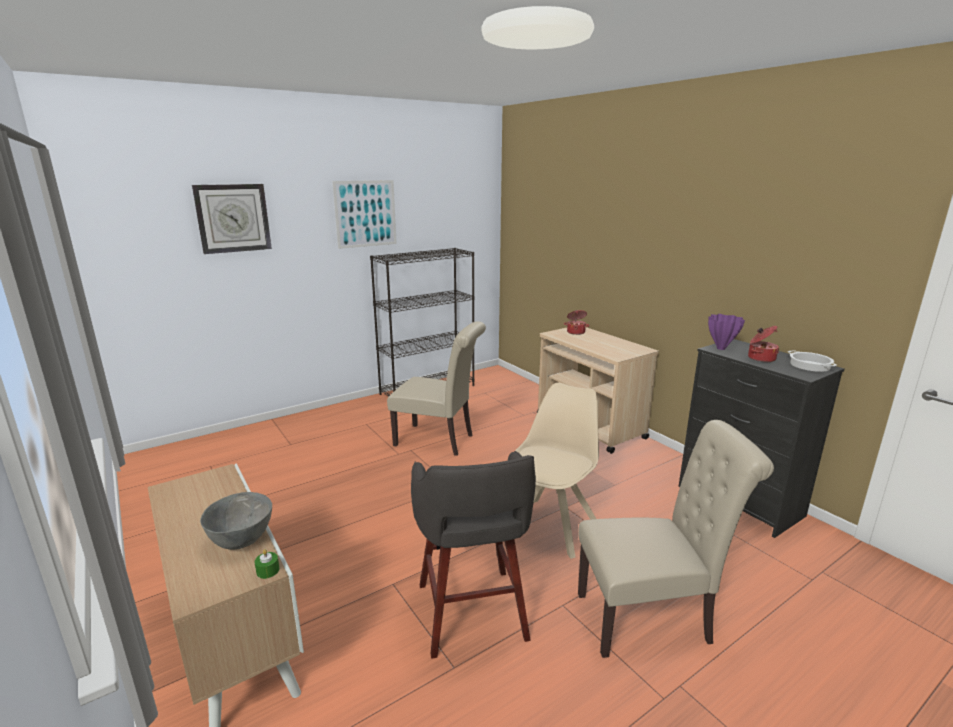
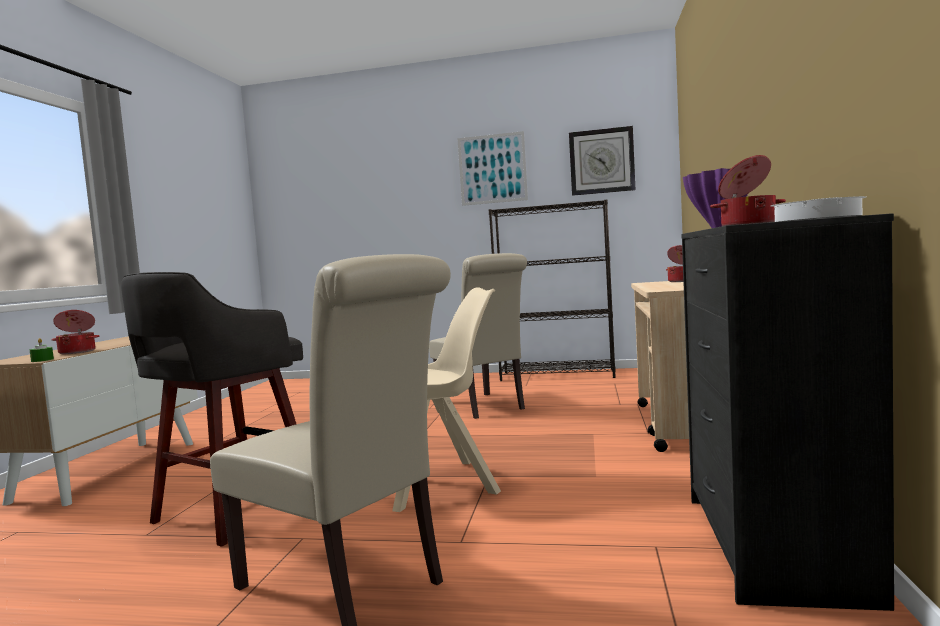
camera: 45 degrees right, 15 degrees down
(233, 218) = (368, 179): wall clock -> wall clock (601, 161)
(241, 541) = (78, 352): grey bowl -> cooking pot

